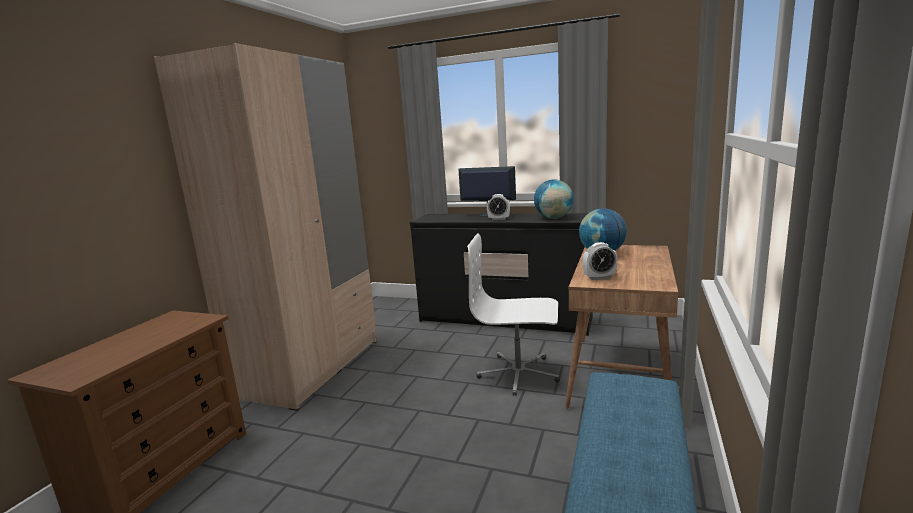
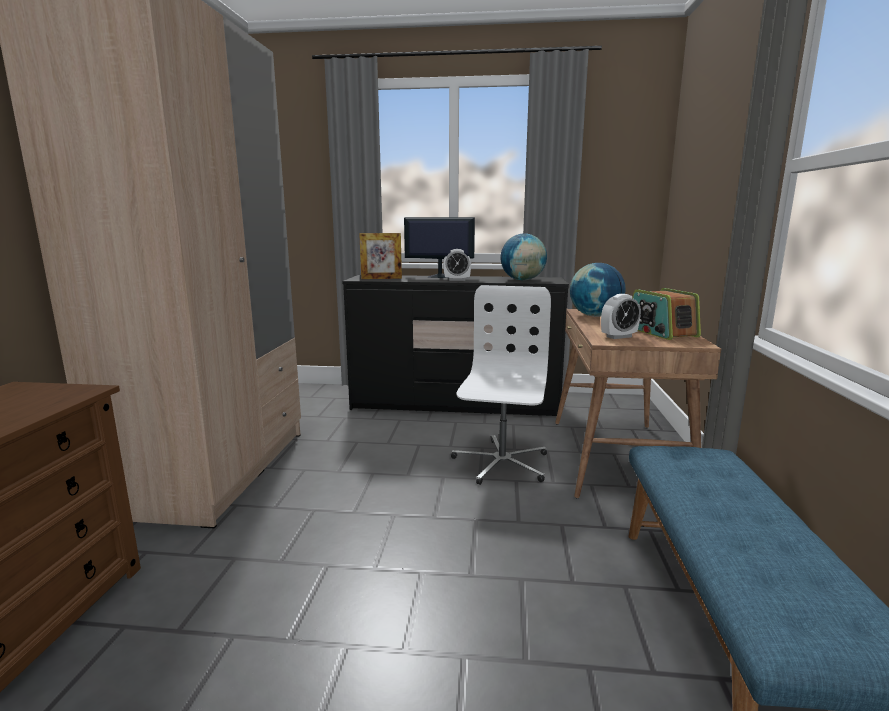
camera: 15 degrees left, 0 degrees up
(441, 218) = (381, 278): none -> picture frame
(518, 374) = (501, 463): white office chair -> white office chair turned 105 degrees clockwise
(642, 272) = (660, 332): none -> radio

